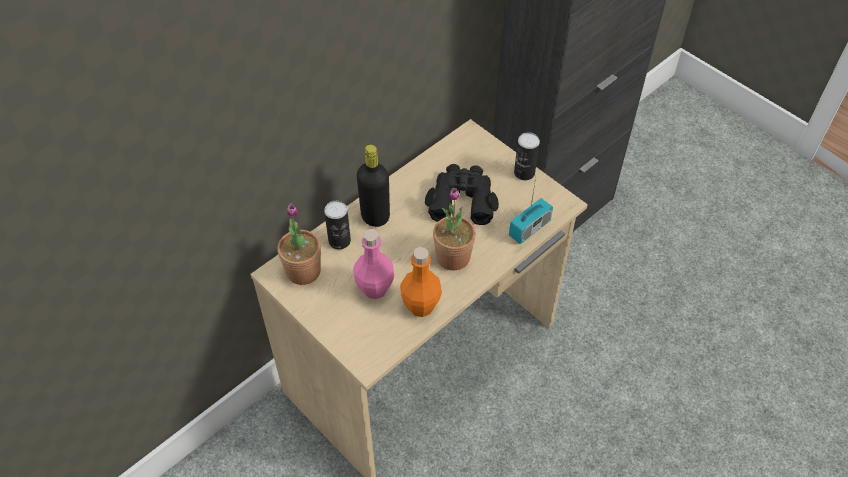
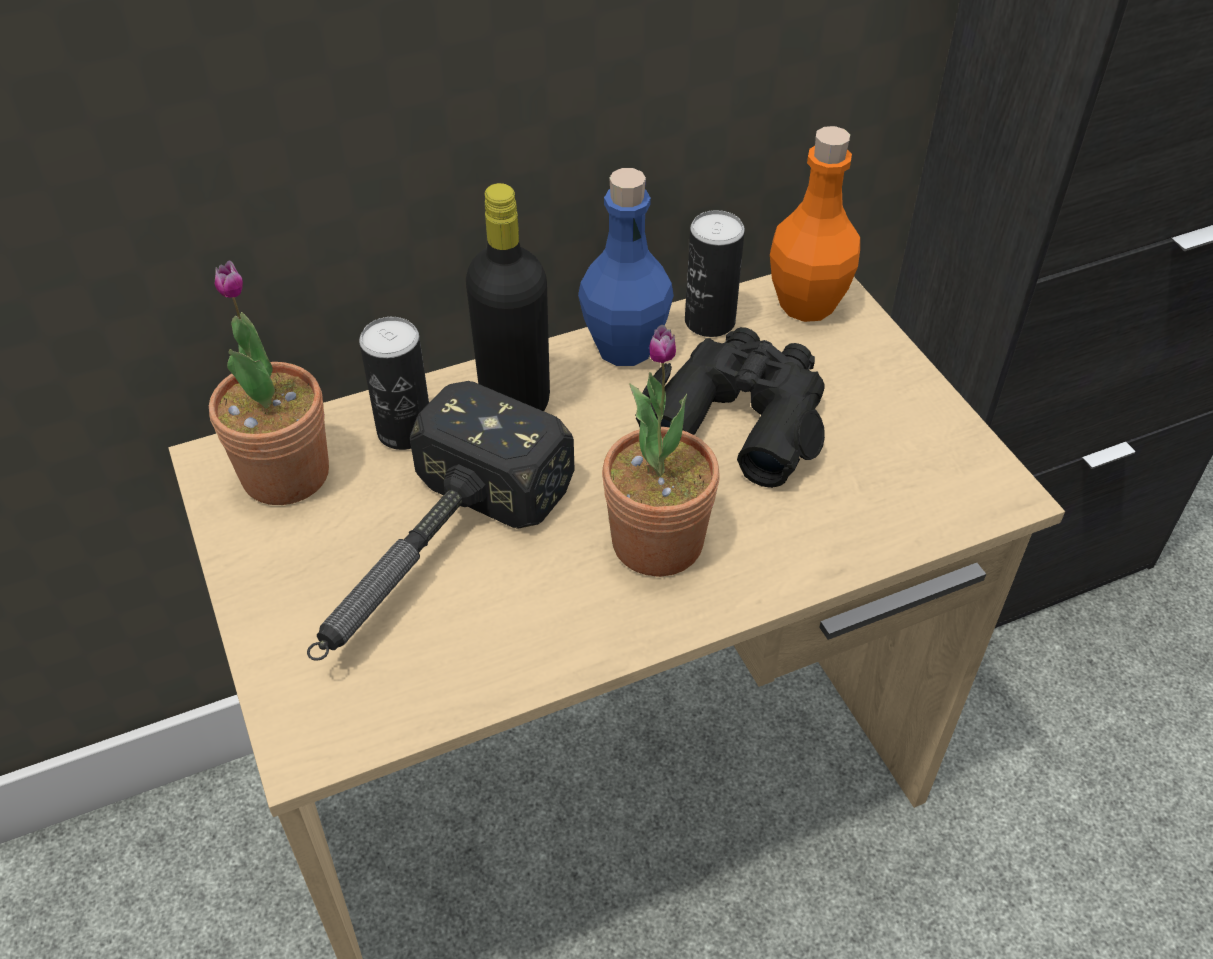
camera: 20 degrees right, 5 degrees down
(375, 289) = (427, 562): pink bottle -> hammer
(406, 182) = (625, 347): none -> blue bottle
(421, 306) = (518, 639): orange bottle -> orange bottle (807, 304)
(524, 173) = (921, 397): can -> can (710, 321)
(529, 229) = (885, 529): radio -> none

